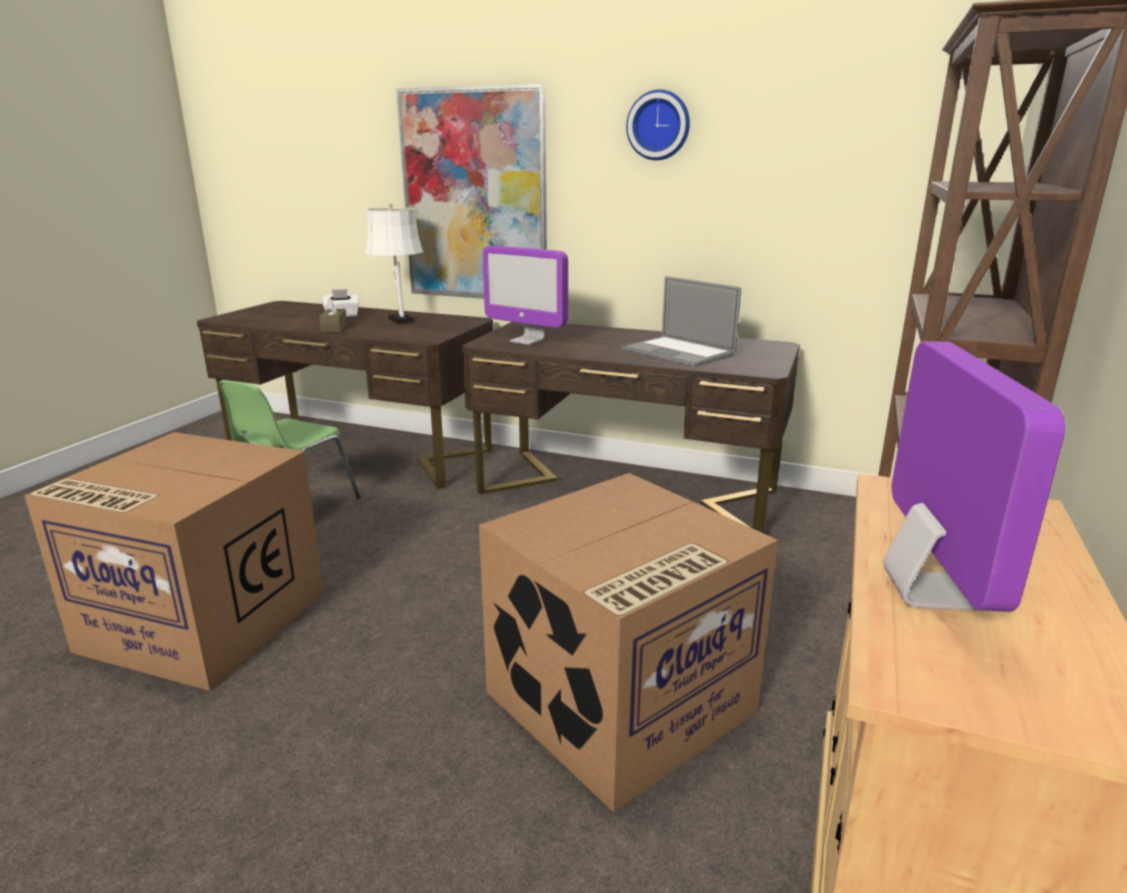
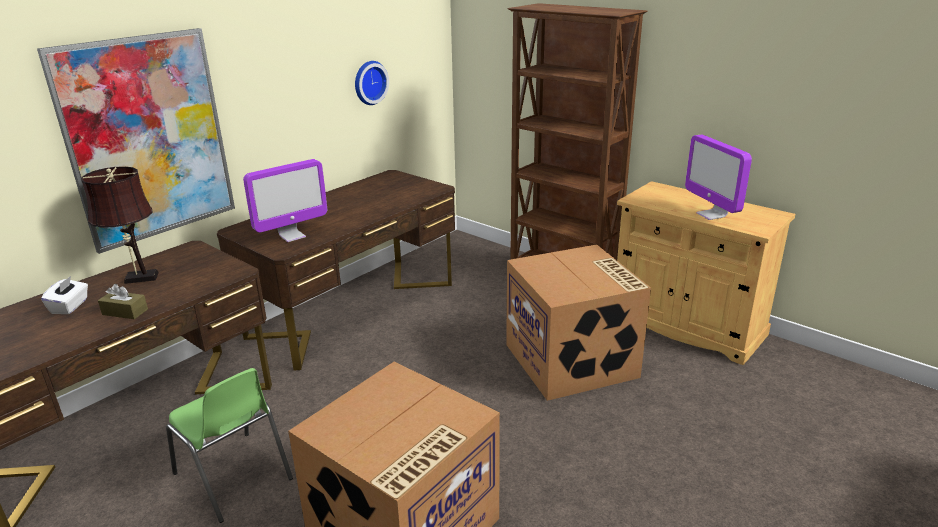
camera: 70 degrees left, 5 degrees up
(400, 319) = (138, 278): white table lamp -> brown table lamp
(659, 125) = (290, 49): wall clock -> wall clock (369, 82)
(678, 352) = (378, 199): laptop -> none
(926, 591) = (711, 215): monitor -> monitor turned 135 degrees counterclockwise

